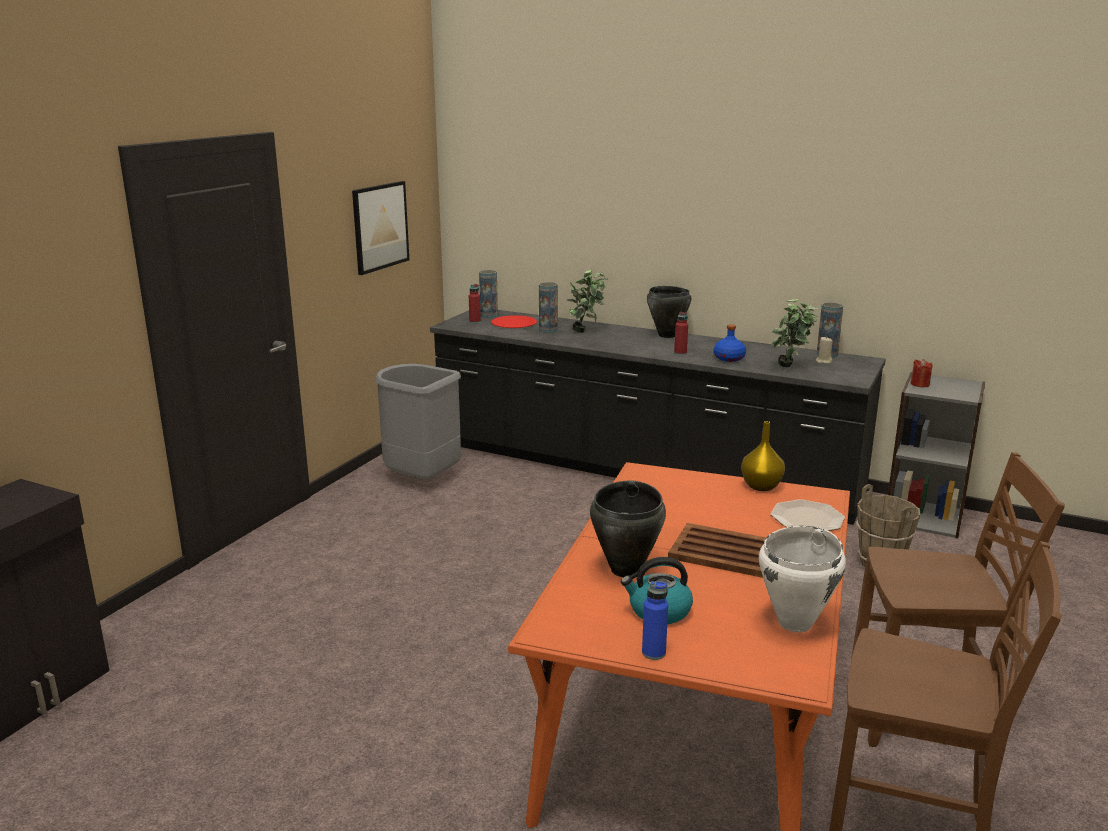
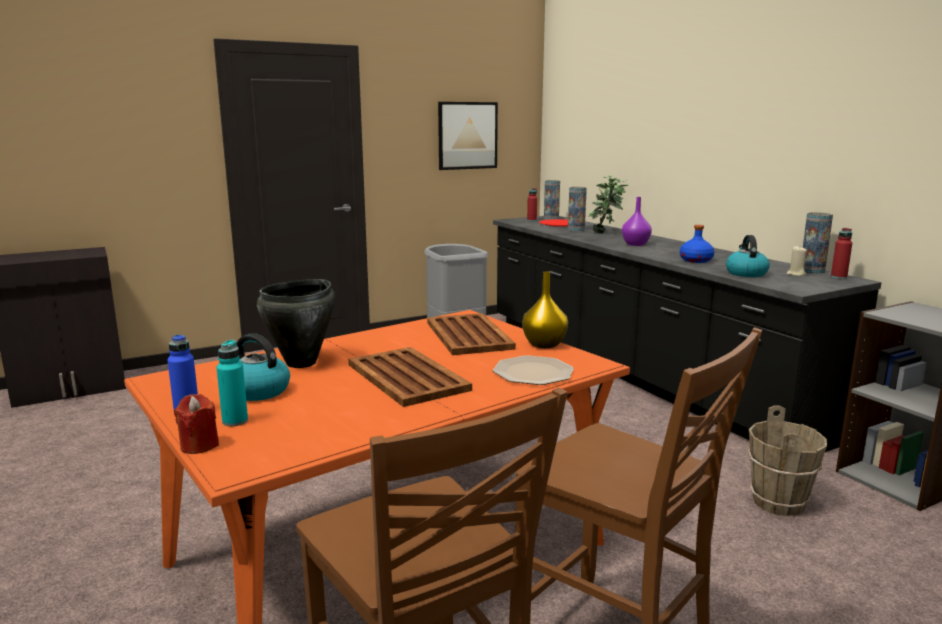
camera: 35 degrees right, 5 degrees down
(643, 344) = (636, 244): none -> purple vase
(667, 335) = (672, 242): black cooking pot -> none
(680, 353) = (656, 252): red bottle -> red bottle (838, 277)
(688, 493) = (468, 335): none -> brown tray
(709, 645) = (235, 421): none -> turquoise bottle
(791, 368) = (745, 273): potted plant -> kettle
(796, 623) = (336, 432): white cooking pot -> none
(919, 384) = (899, 310): red candle -> red candle (199, 445)

